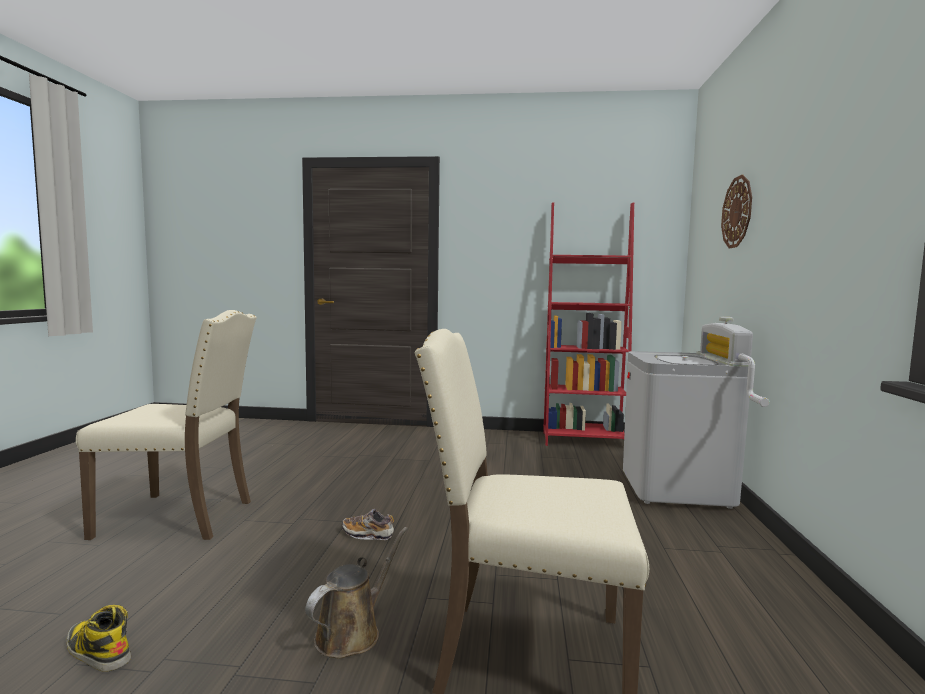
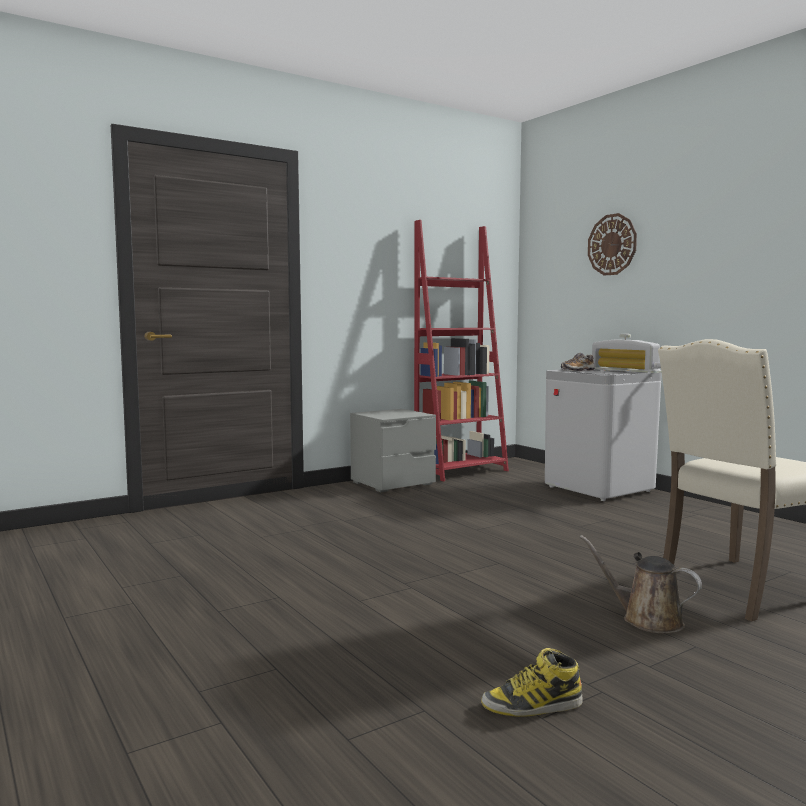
camera: 40 degrees left, 0 degrees up
(180, 517) = (287, 621): beige chair -> none
(352, 633) = (646, 620): brown watering can -> brown watering can turned 45 degrees counterclockwise
(367, 534) = (493, 573): shoe -> shoe (577, 371)
(502, 437) = (392, 483): none -> grey nightstand

